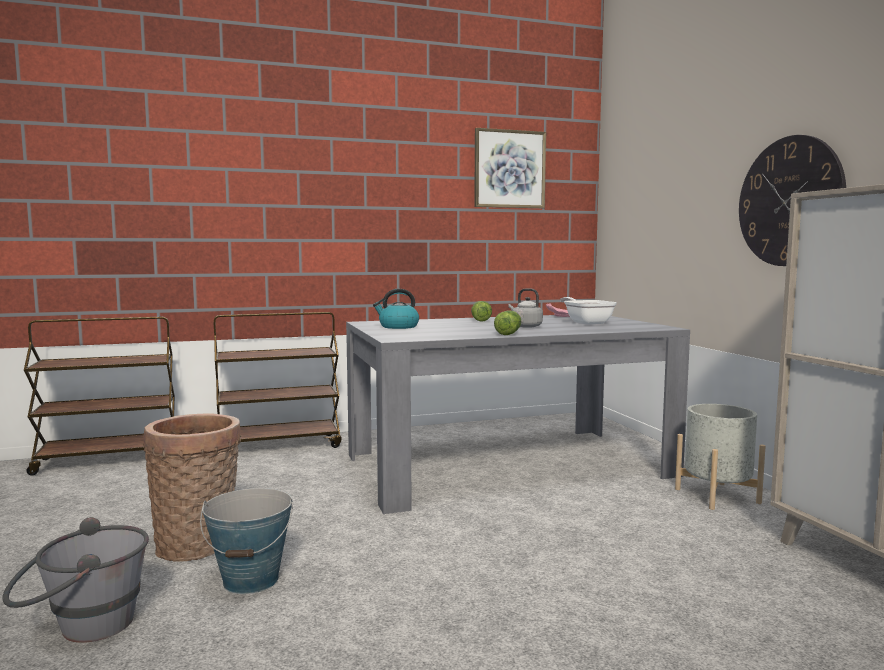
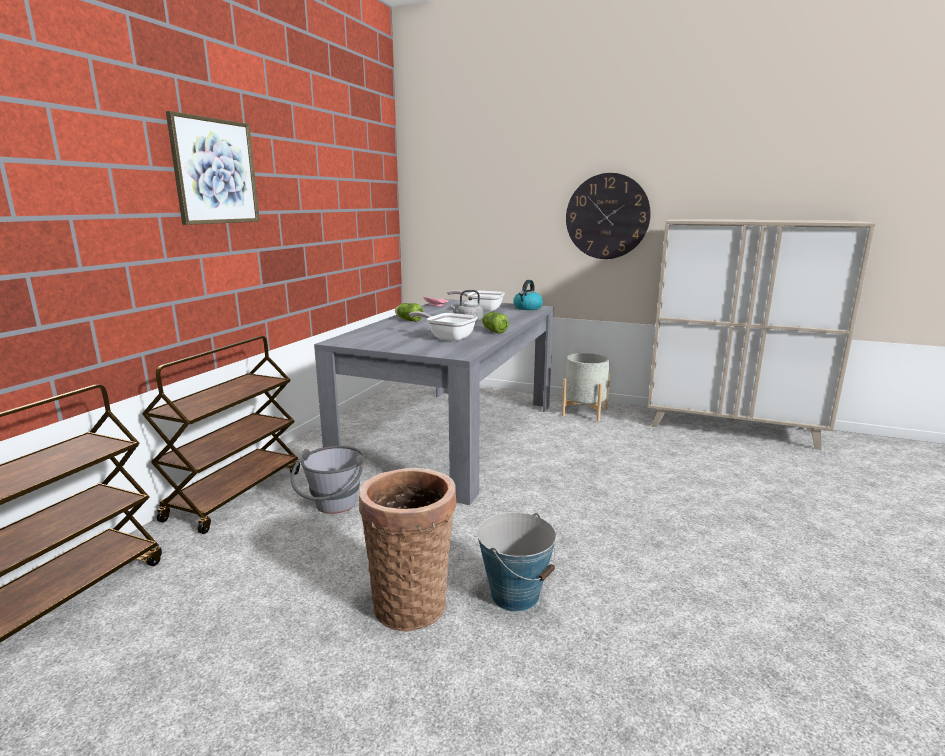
camera: 50 degrees left, 10 degrees up
(82, 628) = (510, 708): grey bucket -> grey bucket (333, 508)
(398, 327) = (392, 341): kettle -> kettle (527, 308)
(446, 331) = (447, 338): none -> frying pan
(509, 169) = (351, 170): picture -> picture (215, 171)

